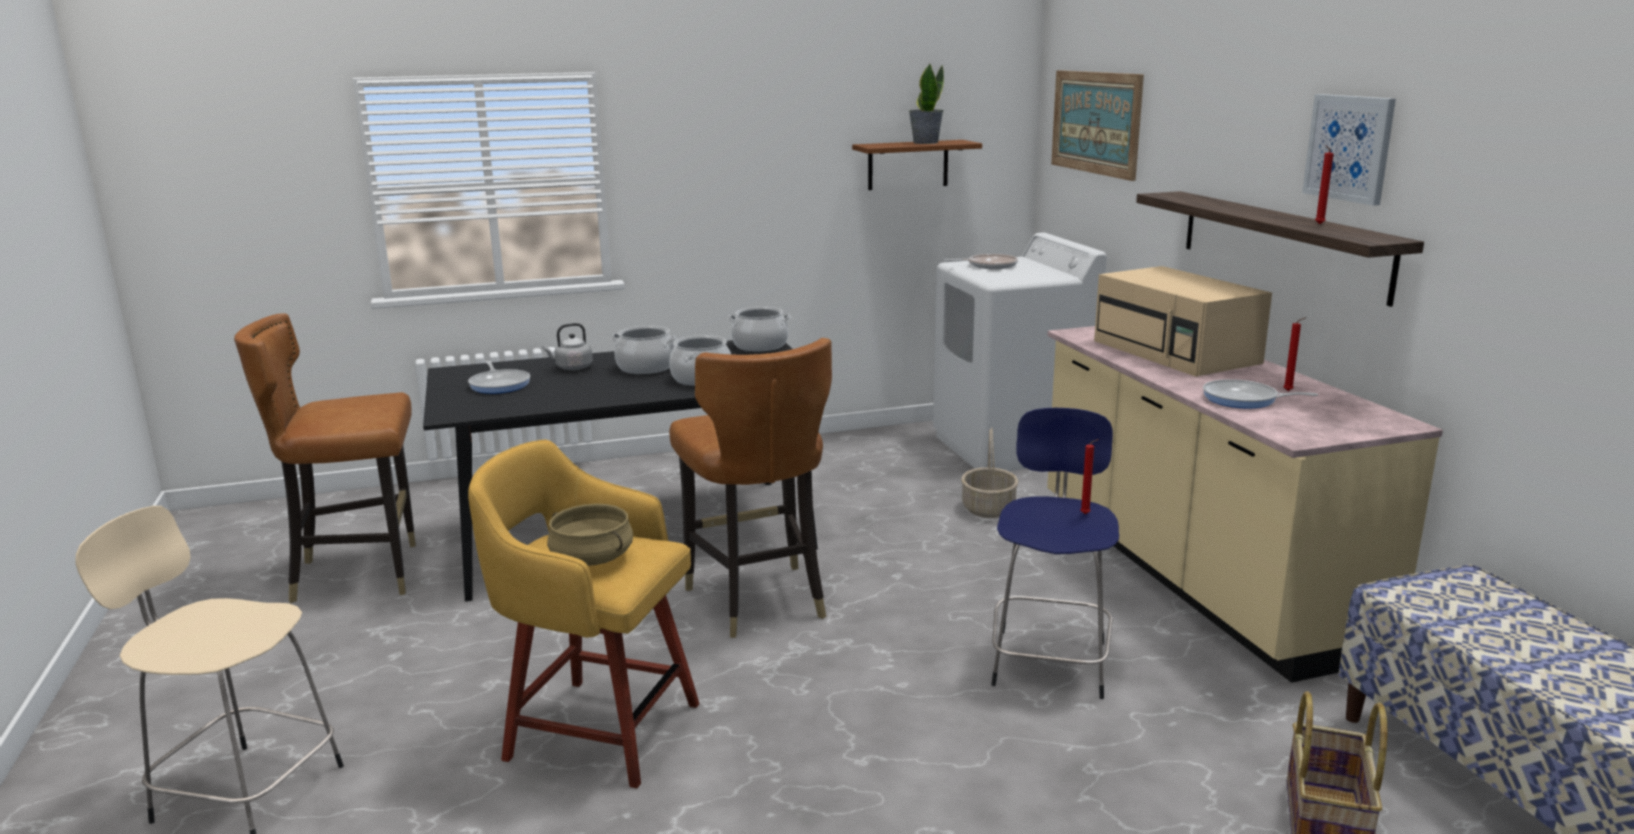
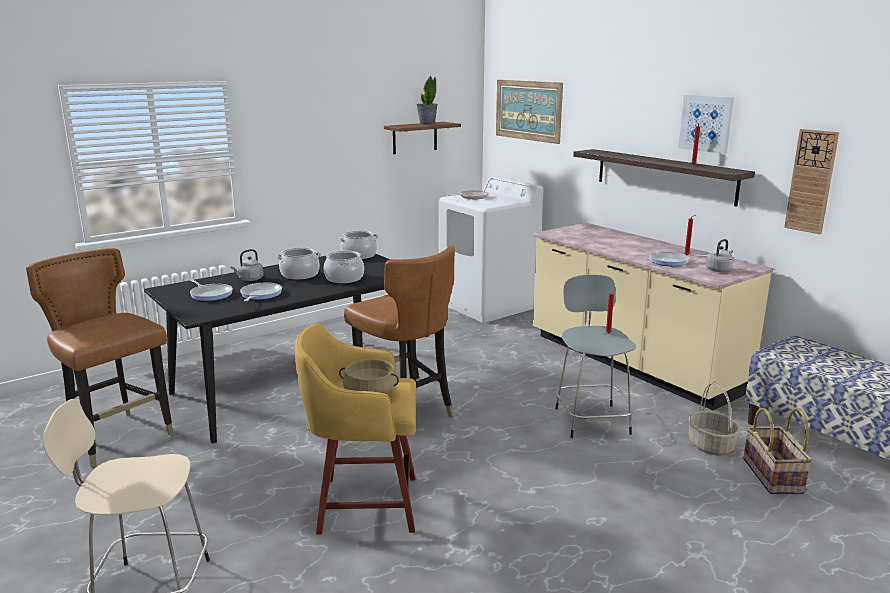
camera: 20 degrees left, 0 degrees up
(359, 574) = (118, 438): brown chair -> brown chair turned 75 degrees clockwise
(562, 392) = (260, 295): none -> frying pan
(989, 509) = (501, 342): basket -> basket (711, 446)
(1049, 660) = (591, 419): blue stool -> grey stool
(1177, 352) = (612, 240): beige microwave -> none
(1323, 422) = (719, 269): none -> grey kettle
(1519, 265) = (811, 181): none -> wall clock

